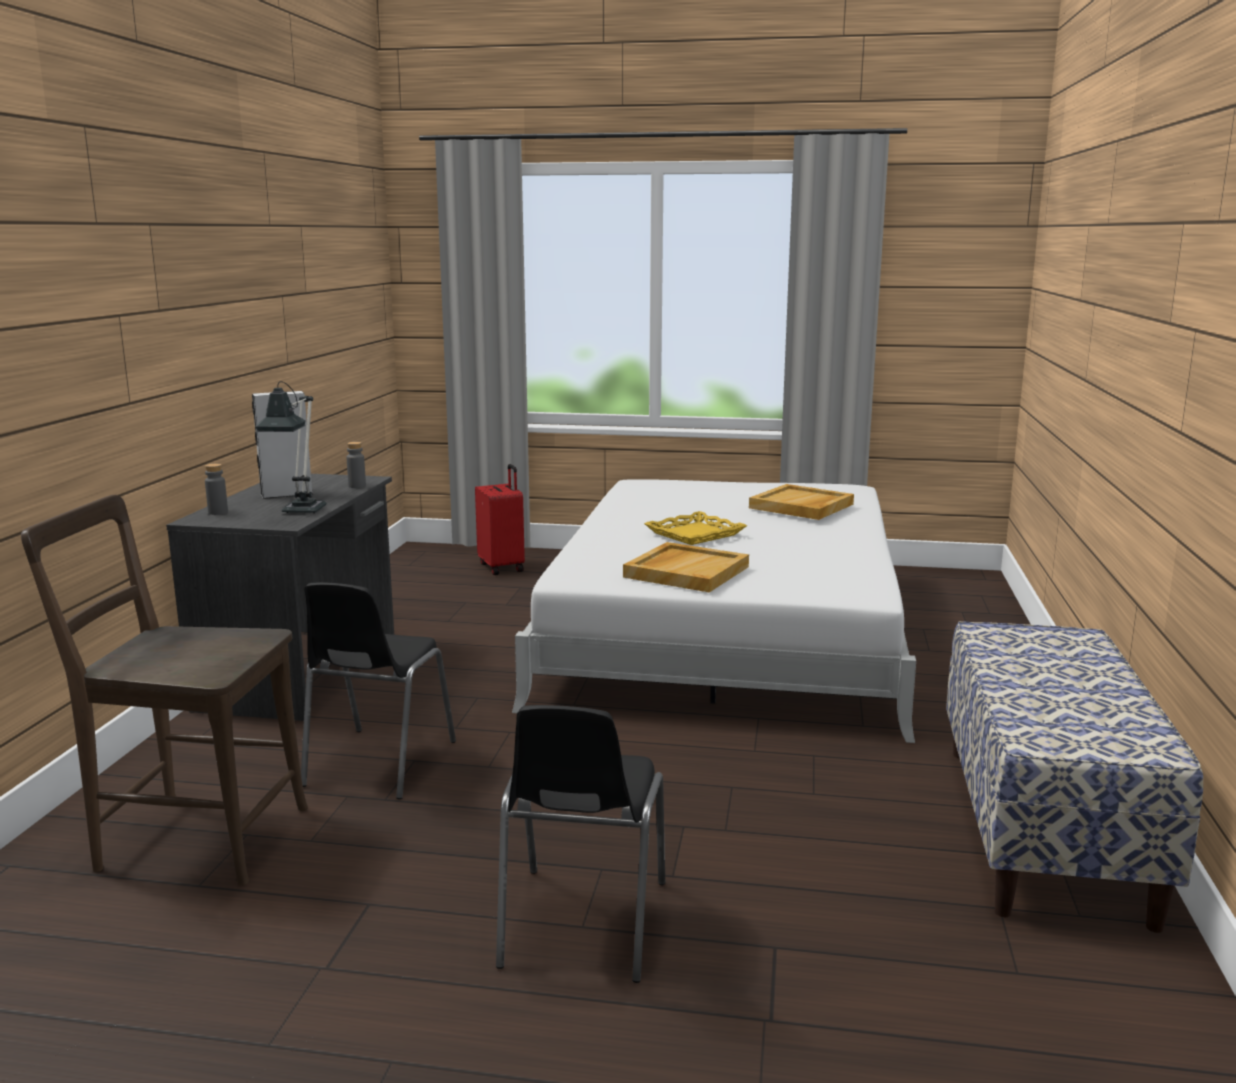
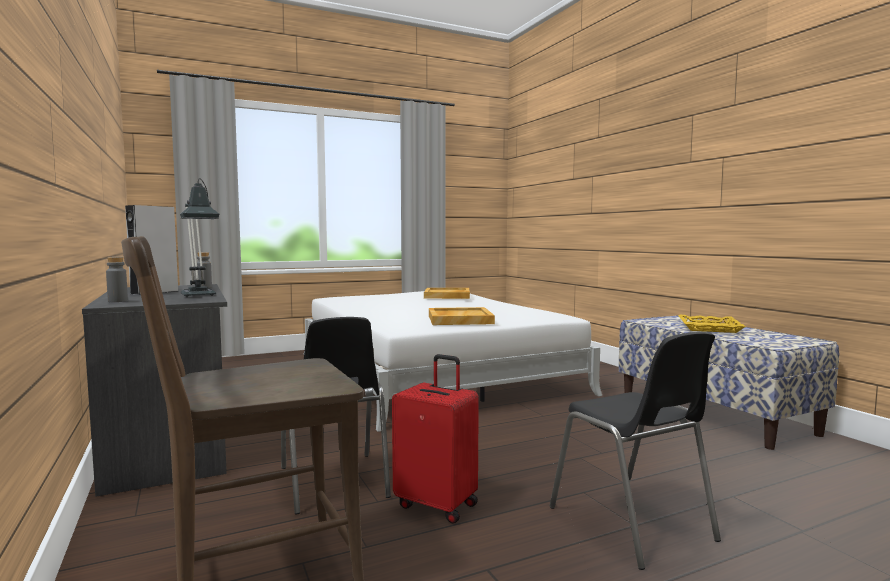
camera: 35 degrees left, 10 degrees down
(502, 567) = (237, 366): red suitcase -> red suitcase (438, 504)
(695, 534) = (424, 308): yellow tray -> yellow tray (710, 328)

